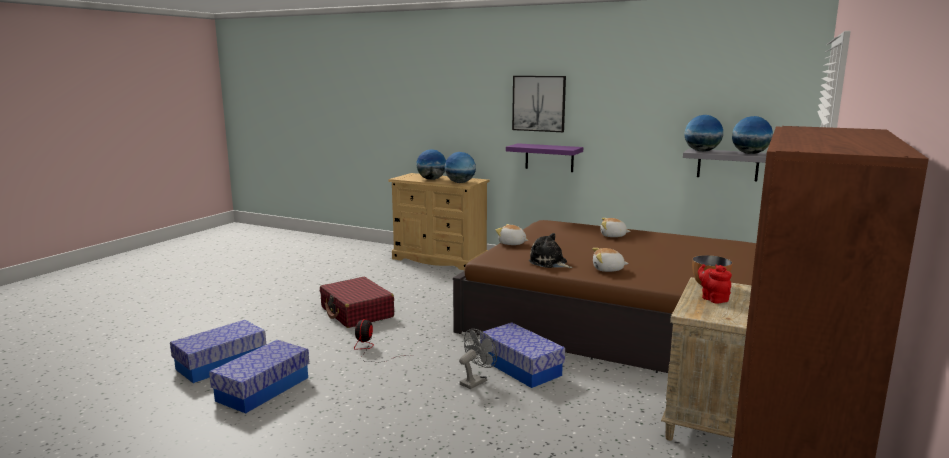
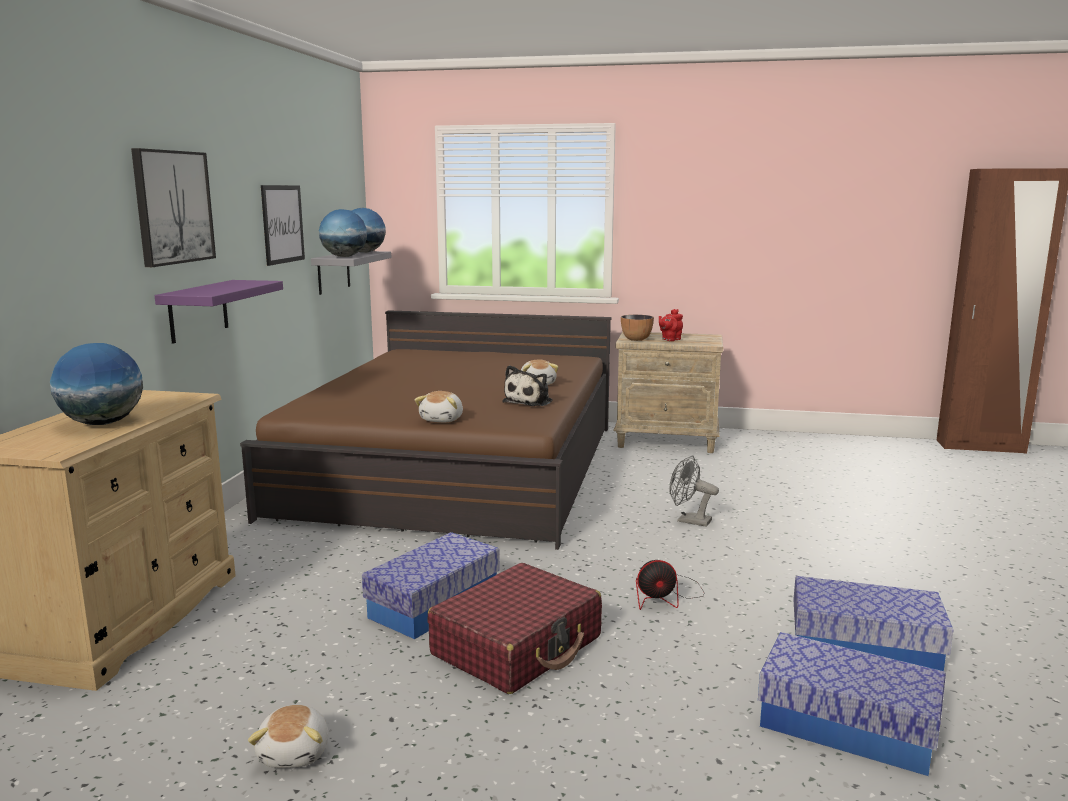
camera: 105 degrees left, 0 degrees up
(460, 182) = (169, 401): globe -> none
(521, 367) = (633, 504): storage box -> storage box (434, 604)
(613, 236) = (381, 384): plush toy -> plush toy (295, 753)
(651, 120) = (282, 224): none -> picture

